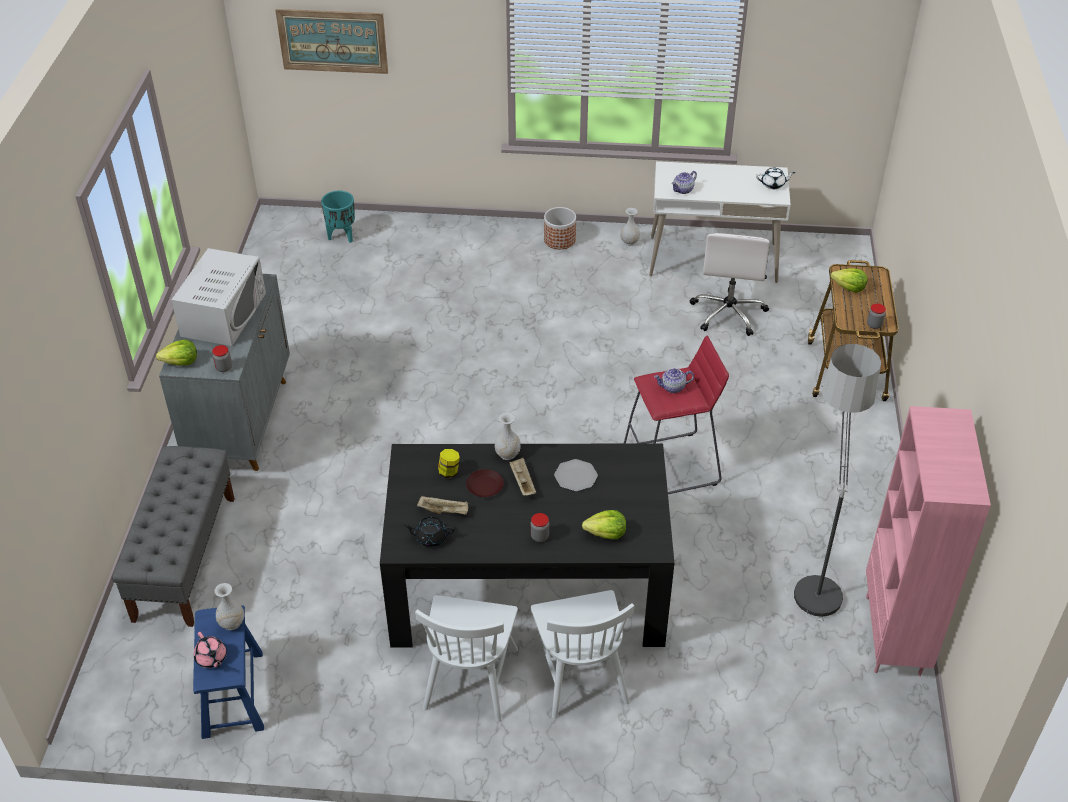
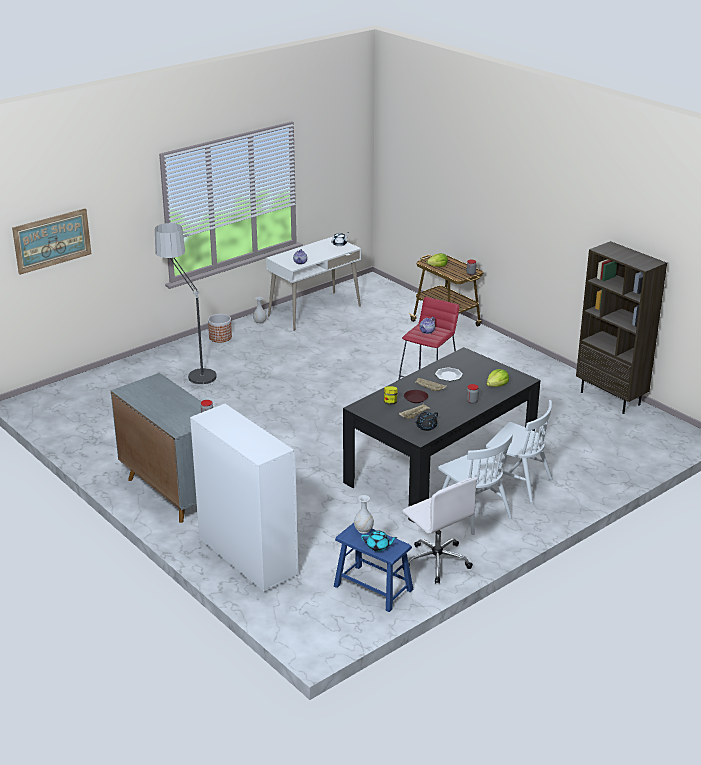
camera: 45 degrees left, 15 degrees down
(181, 362) = (177, 427): lettuce -> none
(185, 557) = (247, 558): grey bench -> white cabinet
(211, 658) = (378, 547): pink teapot -> turquoise teapot
(224, 314) = (162, 399): white microwave -> none
(342, 236) = (85, 390): turquoise planter -> none
(508, 454) = (404, 383): white vase -> none
(728, 313) = (357, 327): white office chair -> white office chair (436, 561)
(815, 567) = (546, 394): floor lamp -> floor lamp (189, 370)
(894, 636) = (611, 398): pink bookcase -> brown bookcase

